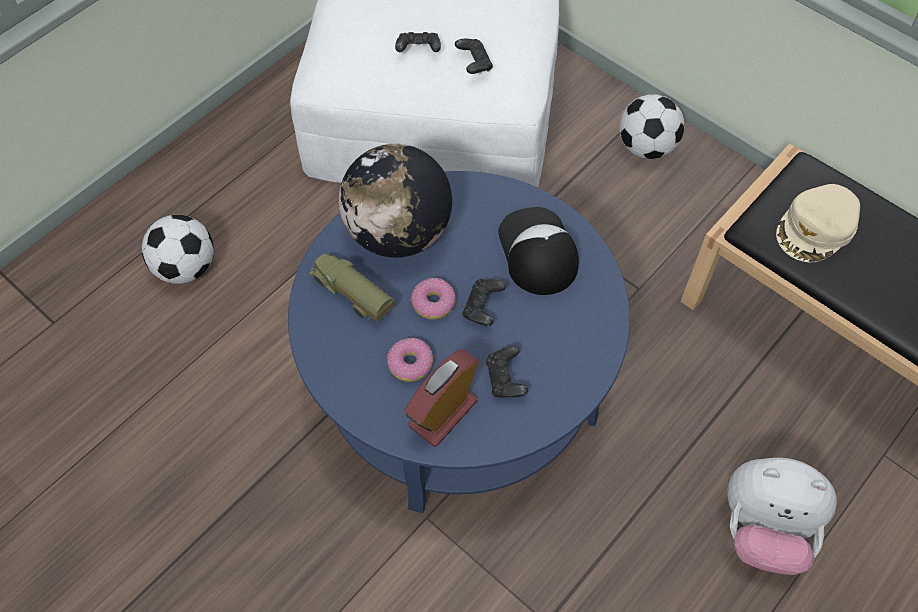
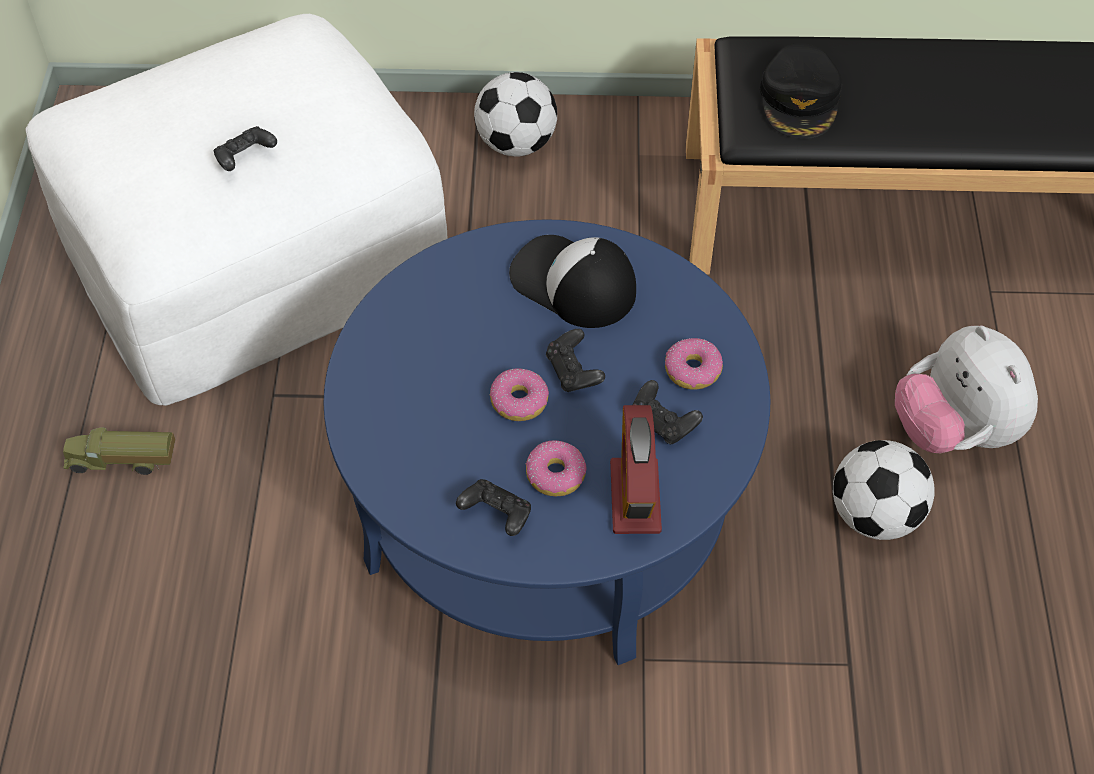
camera: 40 degrees left, 5 degrees down
(186, 267) = (111, 604): football -> football (874, 515)
(352, 296) = (427, 452): toy truck -> toy truck (123, 462)
(398, 233) = (412, 358): globe -> none
(474, 63) = (322, 137): black game controller -> black game controller (496, 515)
(557, 359) = (692, 370): none -> donut
(763, 529) = (954, 430): plush toy -> plush toy turned 90 degrees clockwise
(816, 228) = (800, 99): beige cap -> black cap

